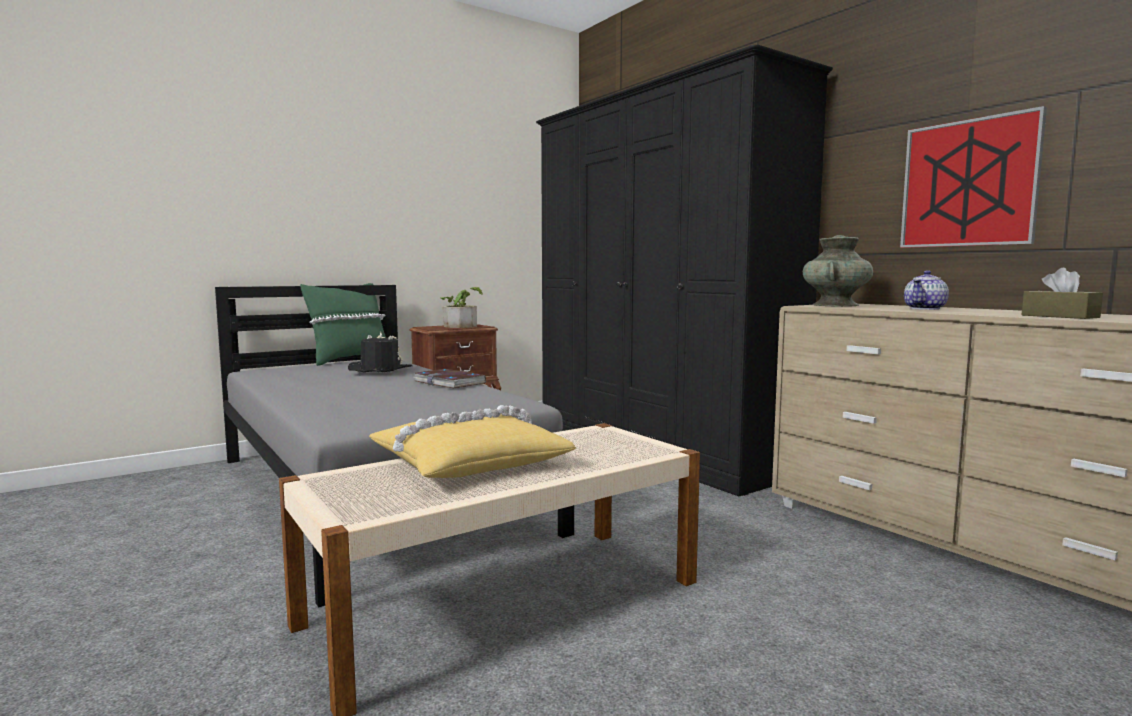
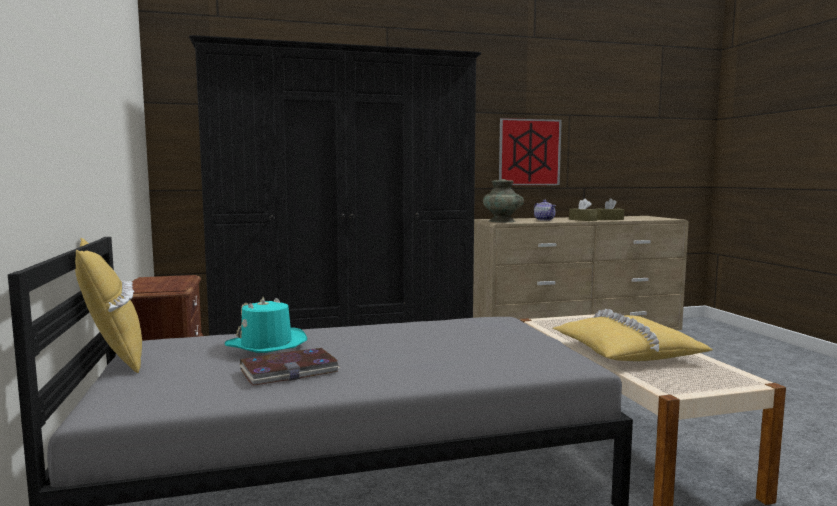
camera: 70 degrees left, 0 degrees up
(349, 360) = (113, 358): green pillow -> yellow pillow
(380, 370) = (266, 344): black hat -> turquoise hat
(450, 382) = (379, 329): book -> book (289, 370)
(461, 326) = (164, 281): potted plant -> none
(990, 313) = (583, 220): none -> brown tissue box

